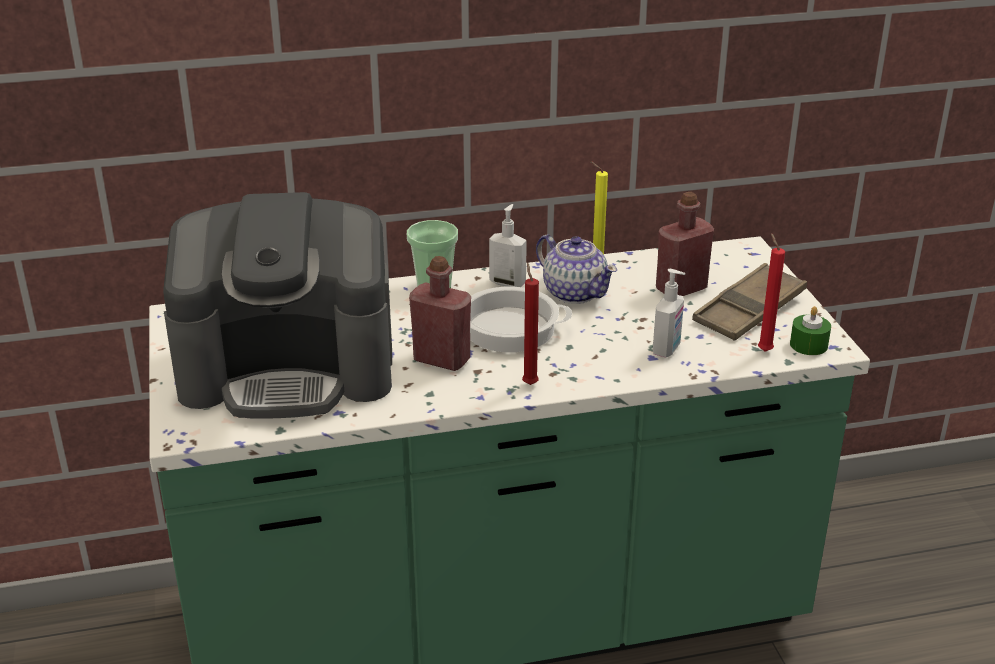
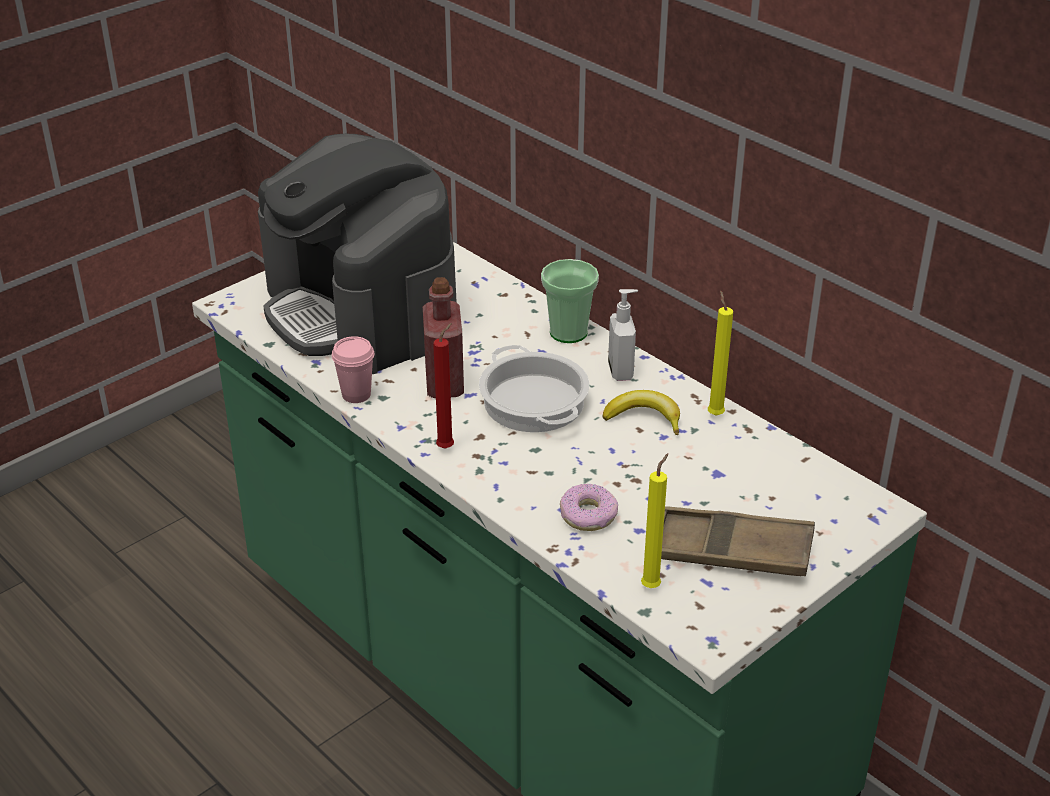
camera: 60 degrees right, 5 degrees up
(412, 405) = (356, 395): none -> pink cup
(574, 292) = (644, 418): teapot -> banana
(667, 349) = (588, 515): soap dispenser -> donut
(681, 289) = (728, 487): red bottle -> none
(763, 350) = (652, 585): red candle -> yellow candle
(808, 345) = (697, 618): green candle -> none

